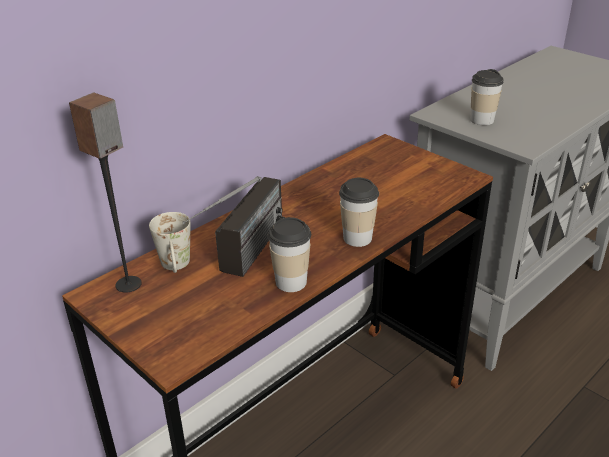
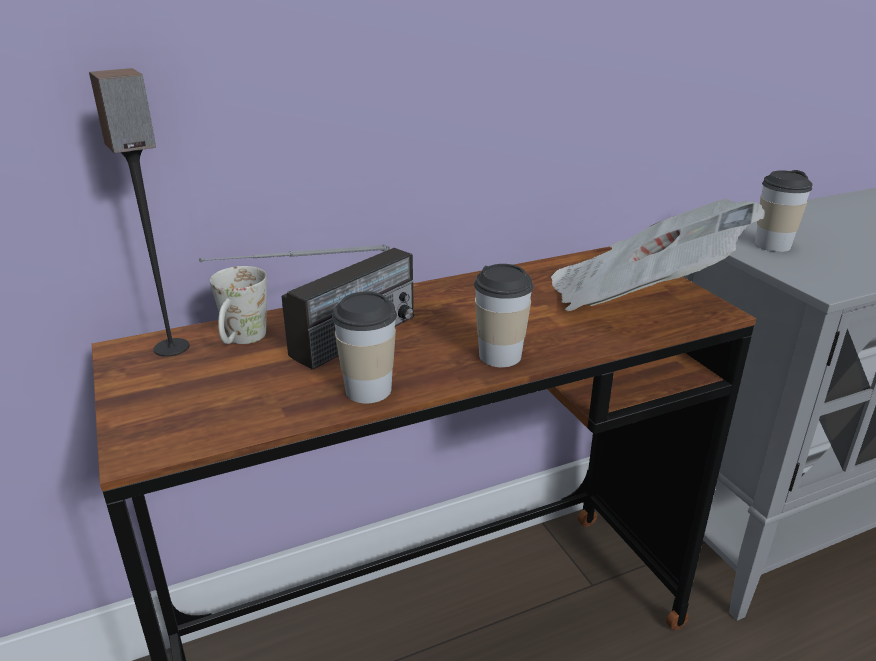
camera: 20 degrees right, 5 degrees down
(417, 178) = (637, 300): none -> newspaper

